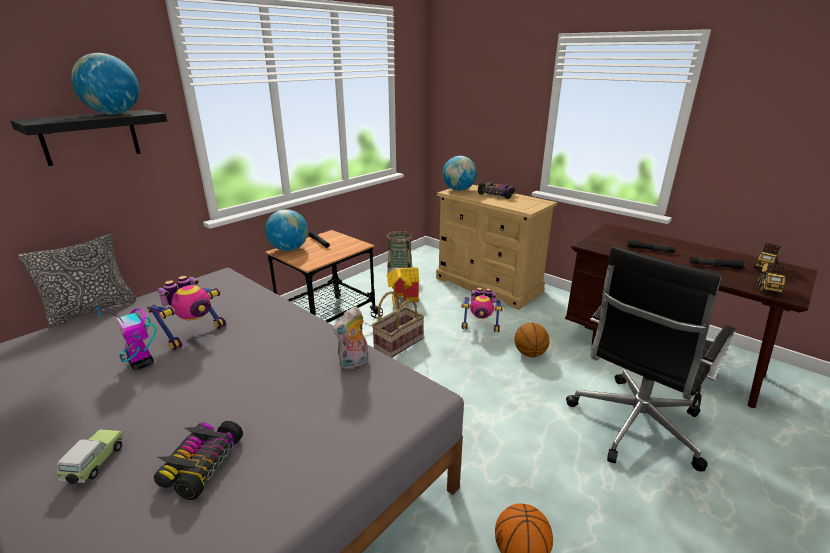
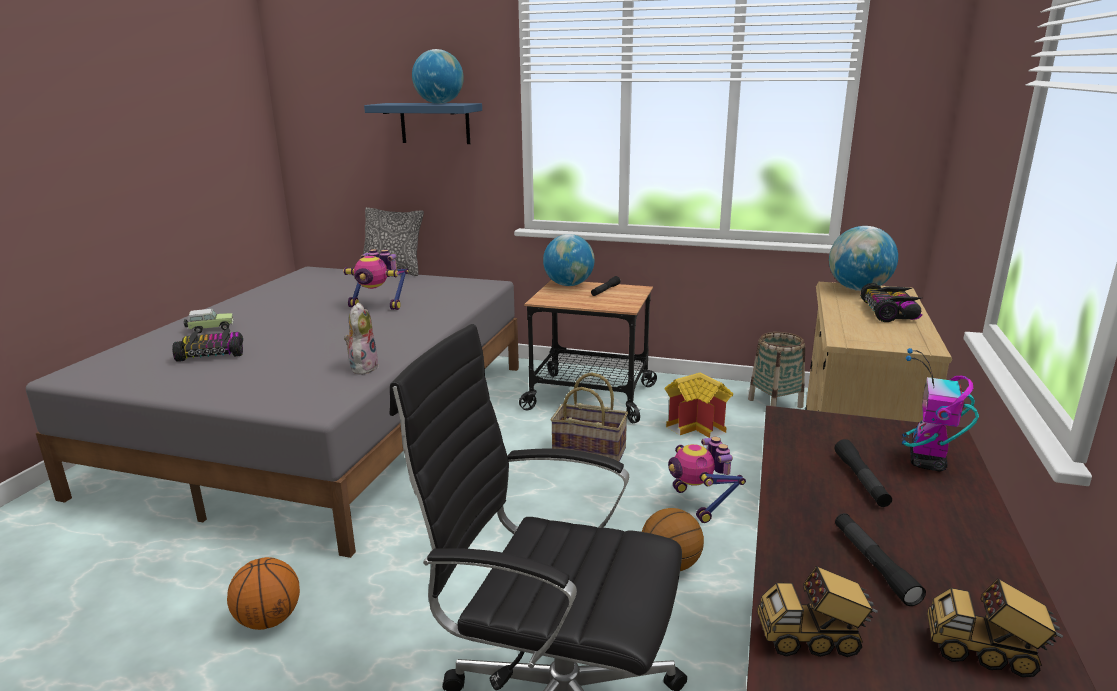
camera: 65 degrees right, 5 degrees down
(90, 137) = (435, 123): black shelf -> blue shelf
(141, 362) = (328, 304): toy robot -> toy robot (927, 462)
(354, 363) = (363, 367): plush toy -> plush toy turned 75 degrees clockwise

